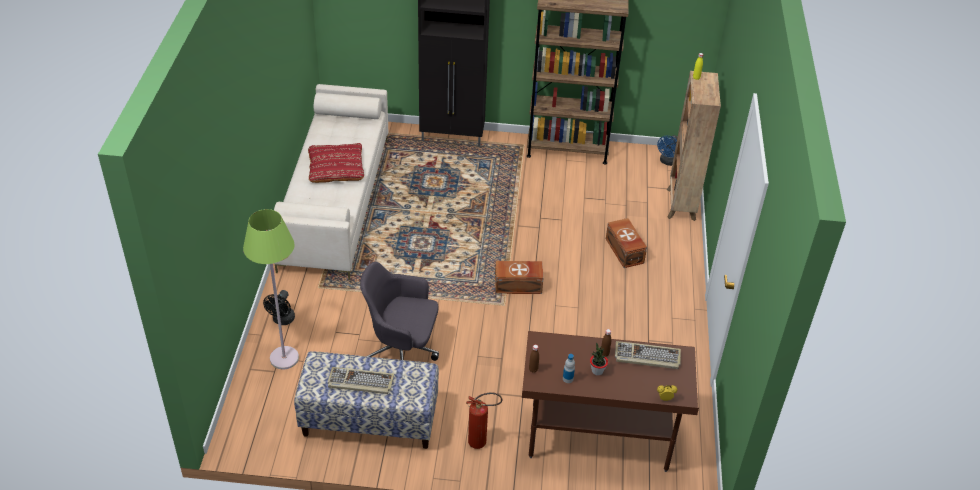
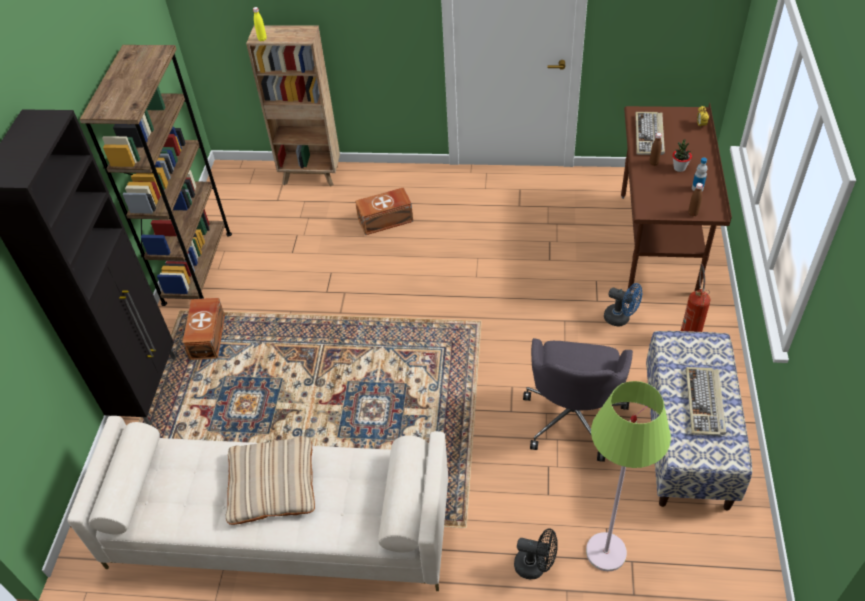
camera: 85 degrees left, 5 degrees up
(336, 167) = (272, 484): red pillow -> beige pillow
(519, 286) = (447, 309): brown storage box -> brown storage box (208, 337)
(667, 162) = (235, 183): blue fan -> blue fan (621, 318)

